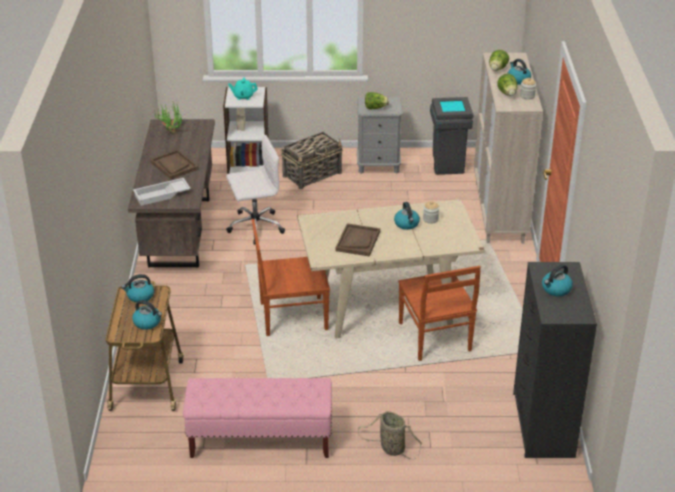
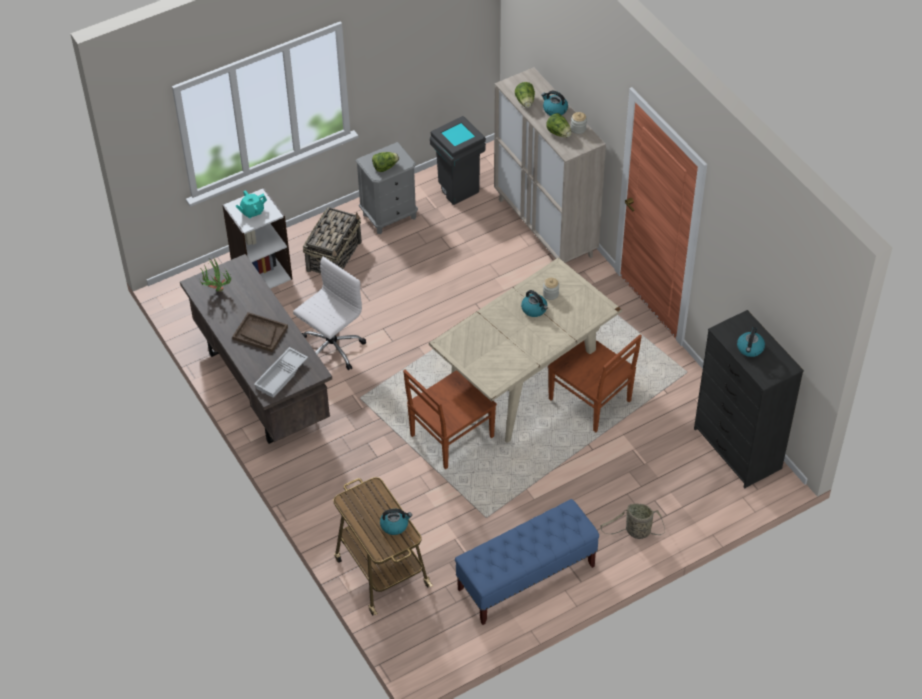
camera: 30 degrees left, 15 degrees up
(140, 296) = (361, 500): kettle -> none
(260, 440) = (526, 578): pink bench -> blue bench
(357, 241) = (507, 349): brown tray -> none

